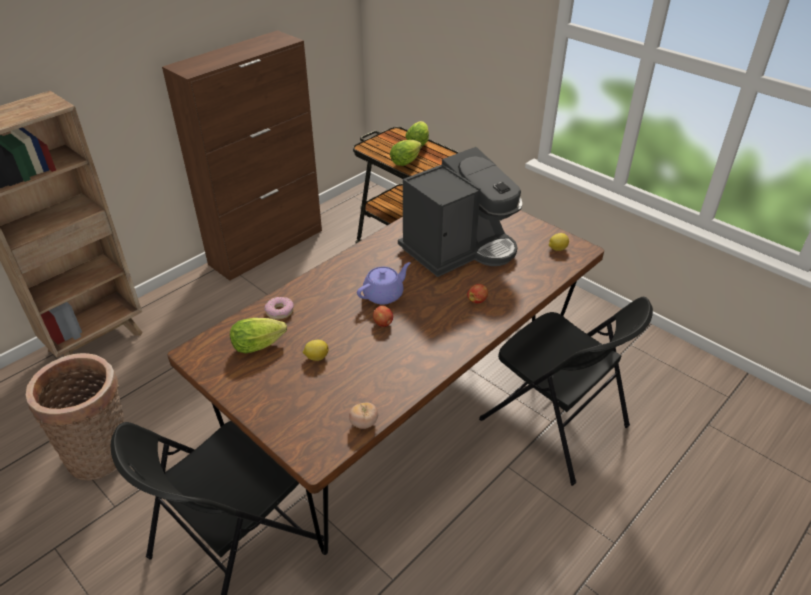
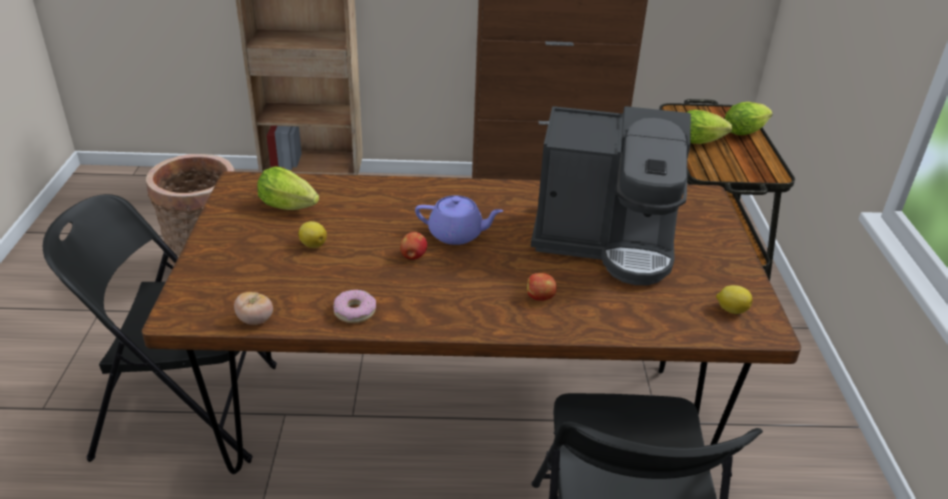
camera: 45 degrees right, 5 degrees down
(279, 311) = (348, 193): donut -> donut (355, 311)

